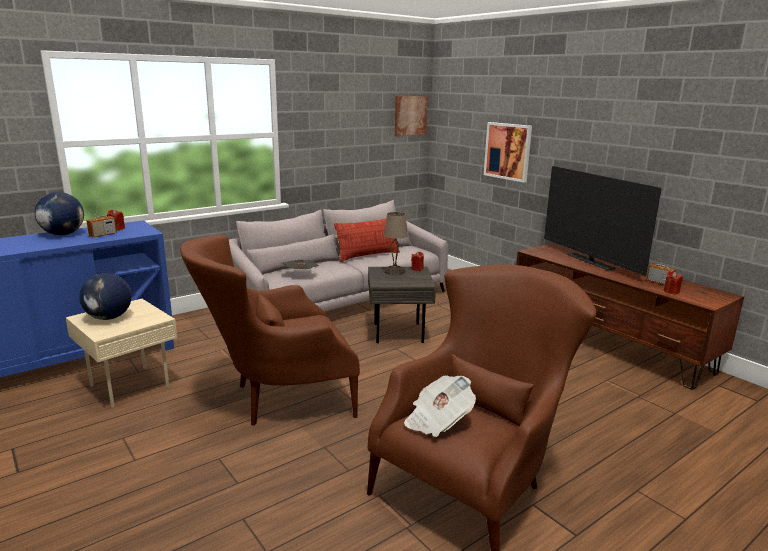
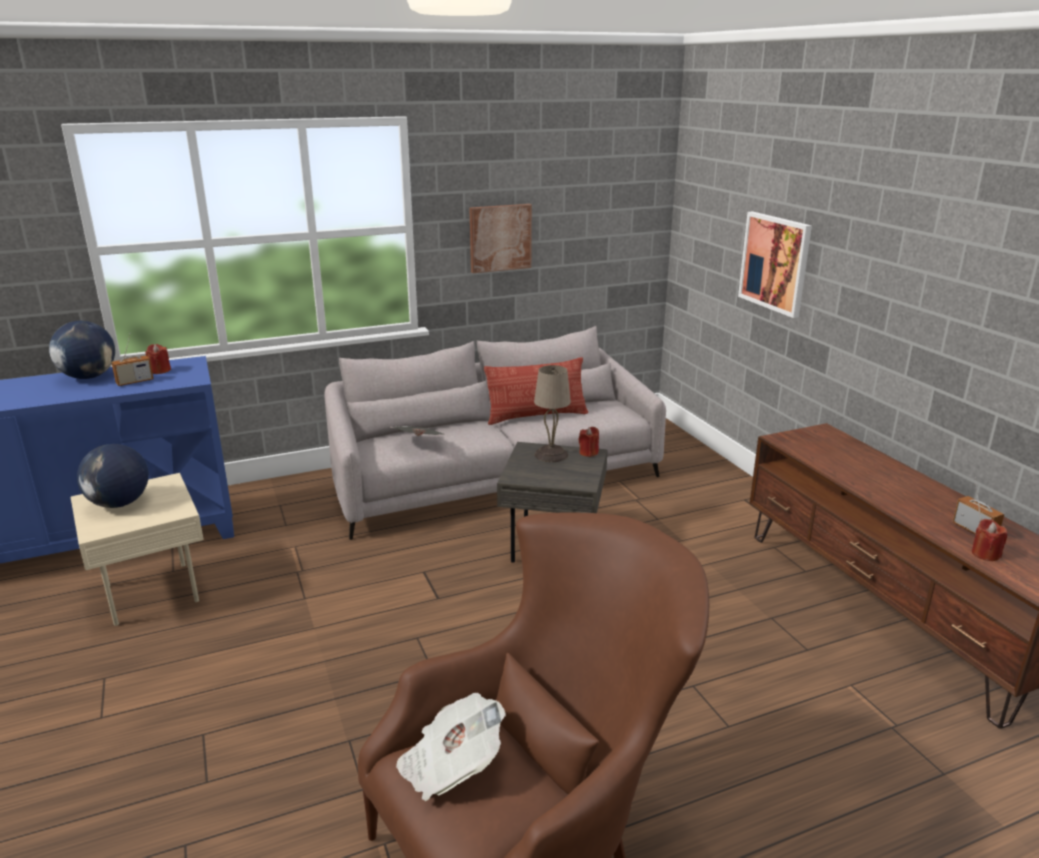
camera: 15 degrees right, 5 degrees up
(277, 399) = (325, 643): brown armchair -> none
(410, 115) = (636, 192): picture -> picture (500, 238)
(590, 261) = (872, 470): television -> none

